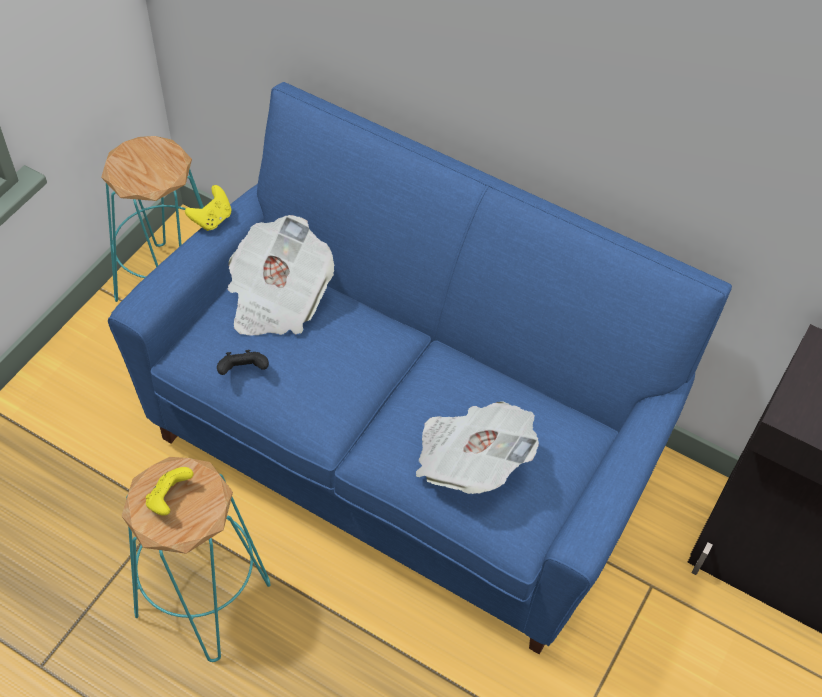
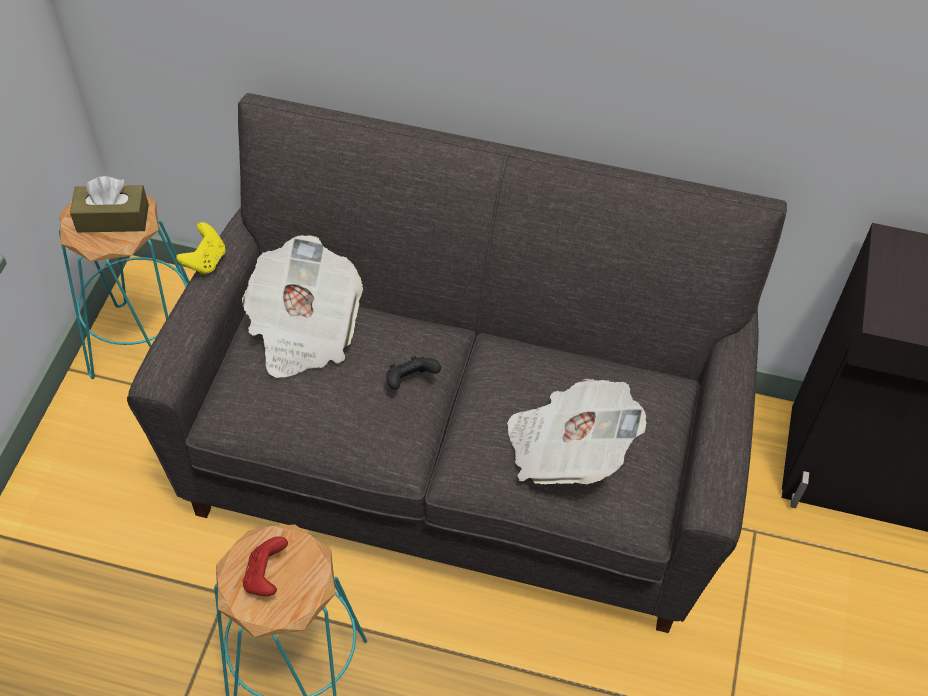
camera: 15 degrees left, 0 degrees up
(150, 166) = (113, 218): none -> brown tissue box
(169, 499) = (266, 576): yellow game controller -> red game controller
(243, 371) = (294, 417): black game controller -> black game controller (410, 381)
(405, 450) = (461, 458): blue sofa -> grey sofa

